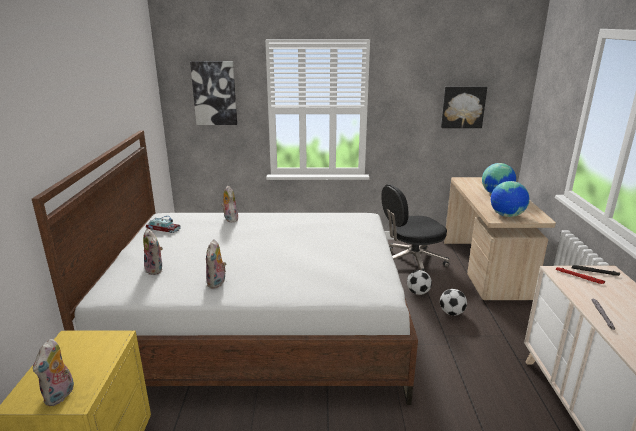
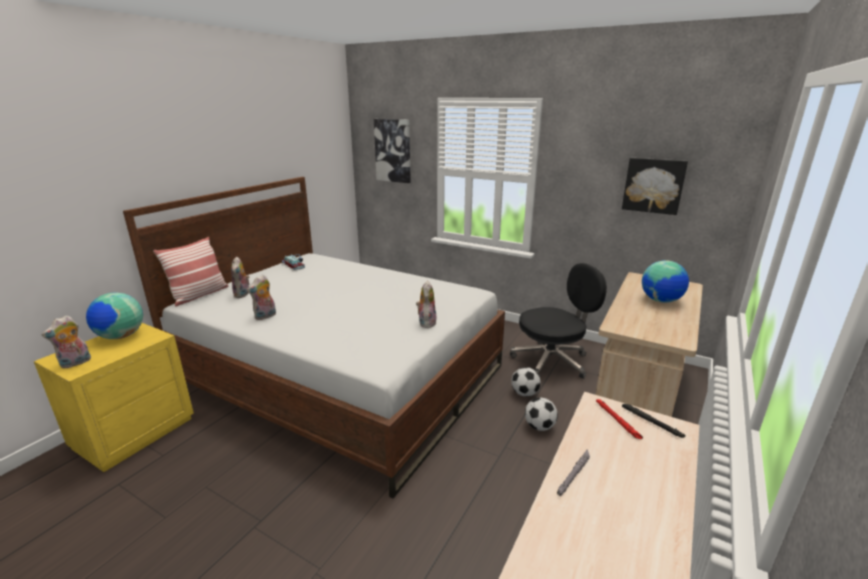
camera: 30 degrees right, 0 degrees up
(103, 283) = (199, 295): none -> pillow
(230, 219) = (352, 268): plush toy -> plush toy (426, 322)
(411, 262) = (552, 361): black office chair -> black office chair turned 150 degrees clockwise
(507, 215) = (635, 327): globe -> globe (121, 336)

